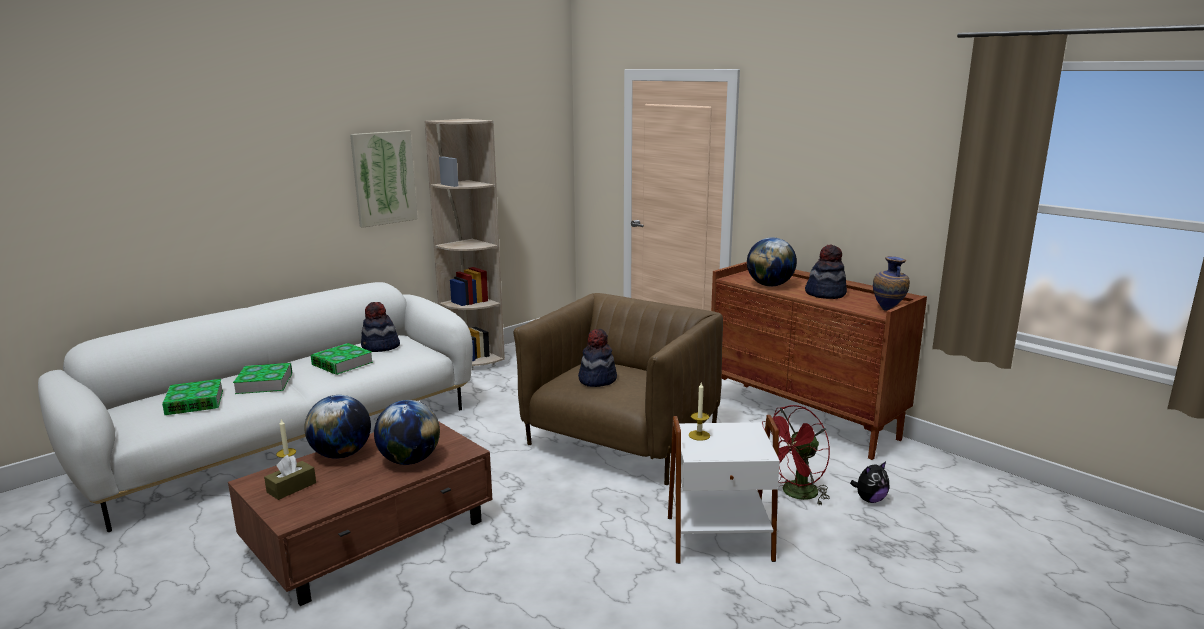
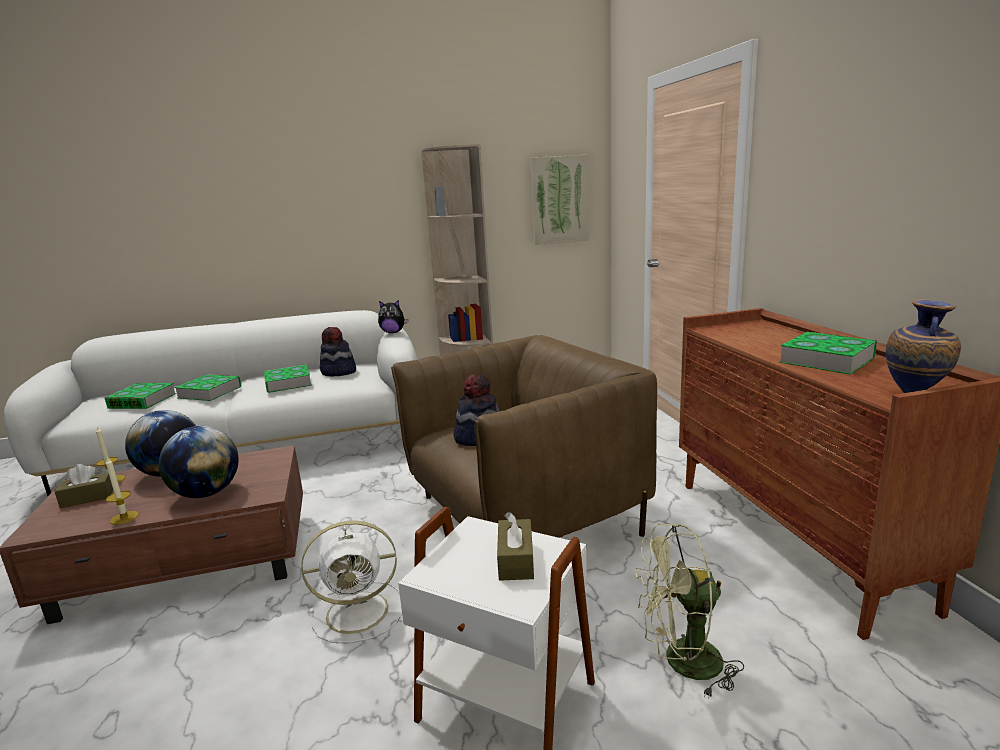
camera: 30 degrees right, 0 degrees up
(383, 178) = (379, 208): picture -> picture (559, 200)
(570, 524) = (360, 611): none -> white fan
(699, 435) = (473, 543): candle -> candle (124, 517)
(734, 437) = (516, 560): none -> brown tissue box
(770, 285) = (752, 341): globe -> none
(795, 494) = (682, 663): red fan -> green fan
(825, 294) = (826, 360): hat -> book
(869, 499) = (804, 717): plush toy -> plush toy (393, 332)

